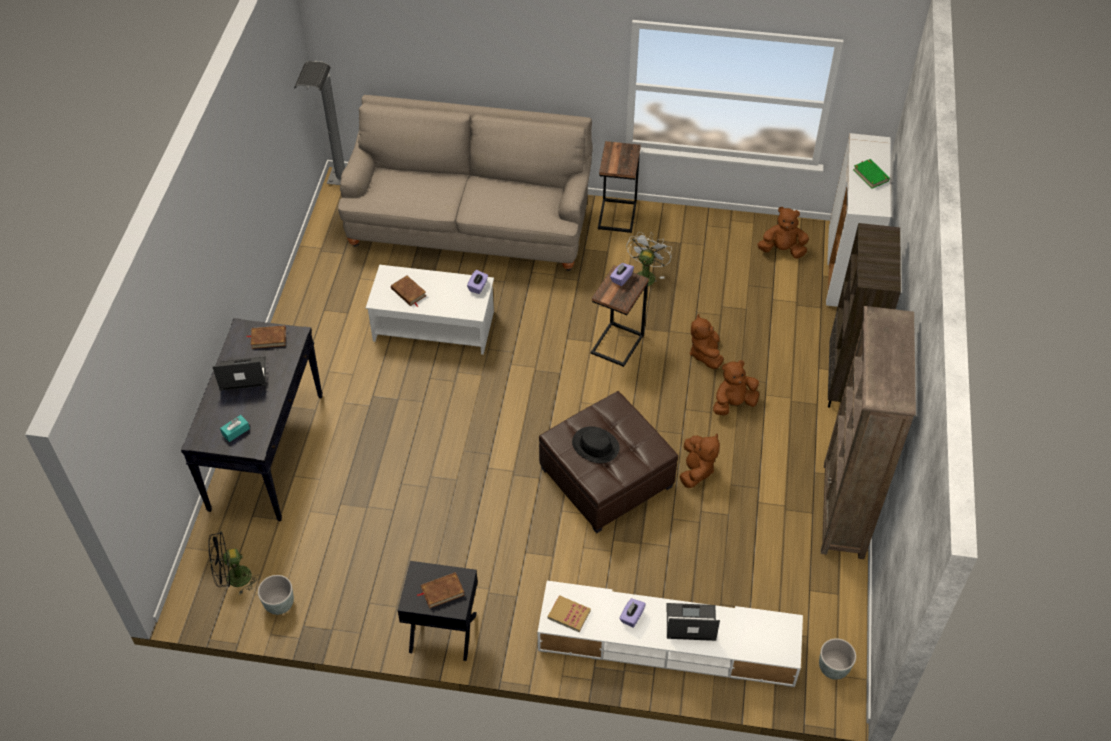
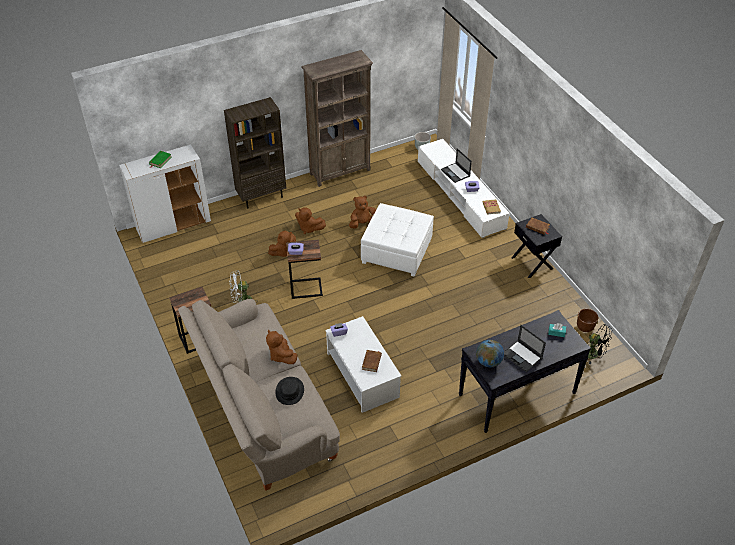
camera: 125 degrees left, 5 degrees down
(268, 338) = (488, 362): brown book -> globe
(279, 604) = (584, 327): grey planter -> brown planter
(337, 190) = (286, 511): grey floor lamp -> none
(595, 446) = (403, 230): black hat -> black hat (290, 391)
(605, 477) = (397, 251): brown ottoman -> white ottoman
(782, 250) = (176, 255): brown plush toy -> brown plush toy (281, 355)

